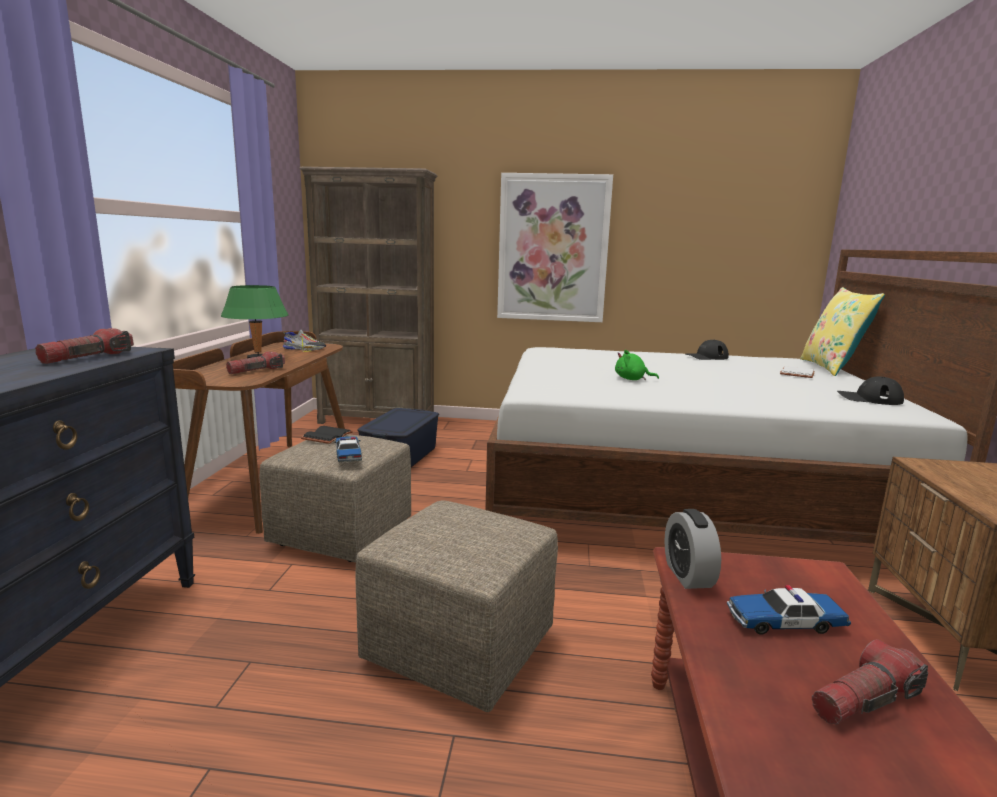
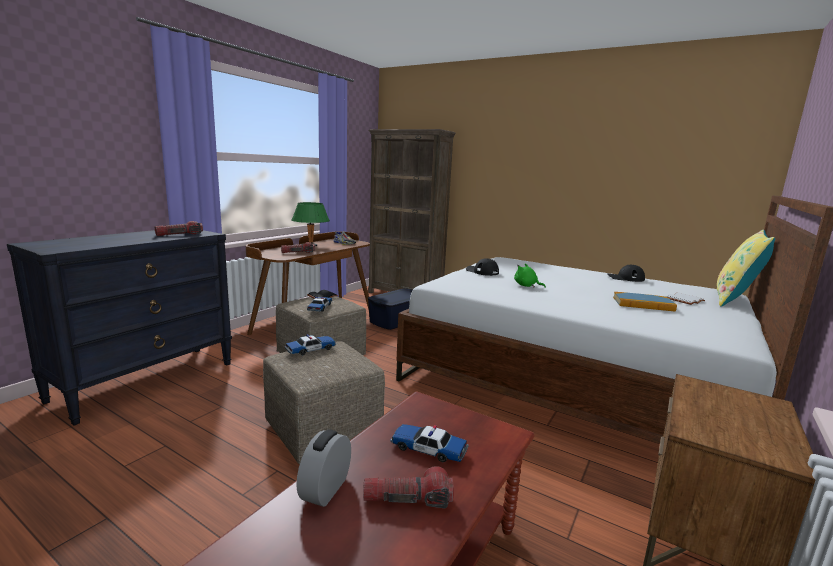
camera: 25 degrees right, 0 degrees up
(425, 523) = (311, 349): none -> toy car
(553, 249) = (532, 186): picture -> none
(688, 575) = (409, 410): alarm clock -> alarm clock (325, 489)
(775, 384) = (643, 304): none -> book
(869, 399) = (711, 327): black cap -> black cap (482, 271)

